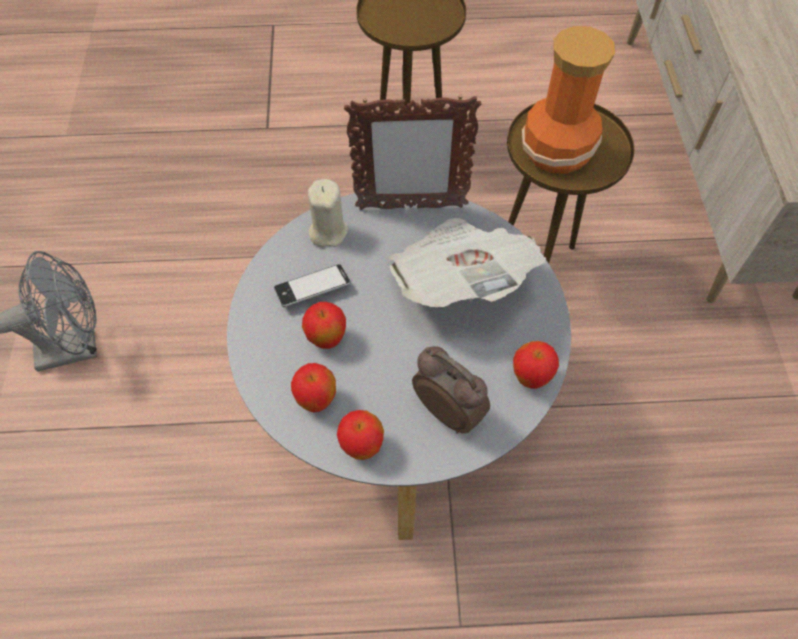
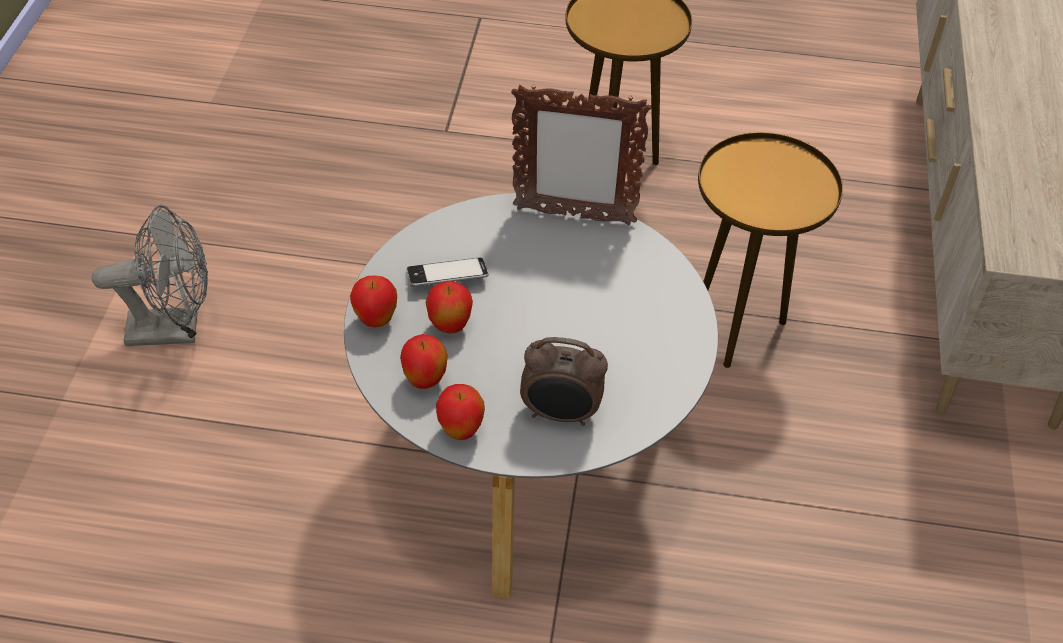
camera: 10 degrees right, 10 degrees down
(328, 231) = (477, 225): beige candle -> none
(448, 411) = (560, 414): alarm clock -> alarm clock turned 135 degrees clockwise
(459, 281) = (606, 296): newspaper -> none
(530, 378) = (657, 400): apple -> apple (376, 320)
(559, 151) = (755, 187): vase -> none

